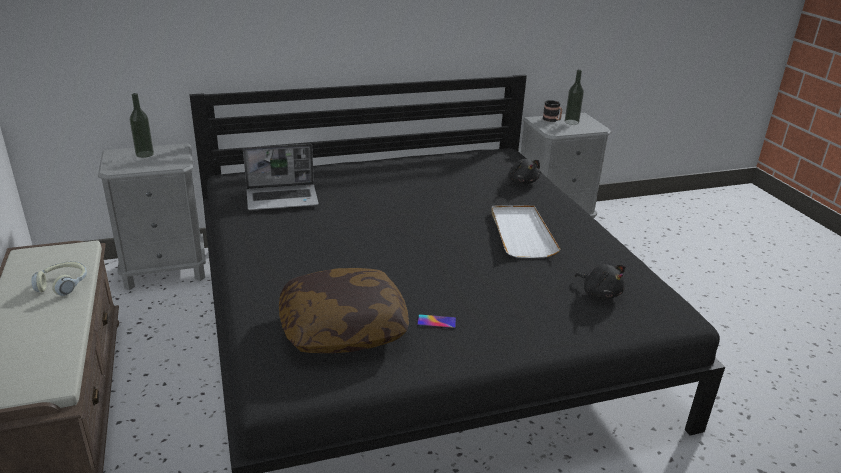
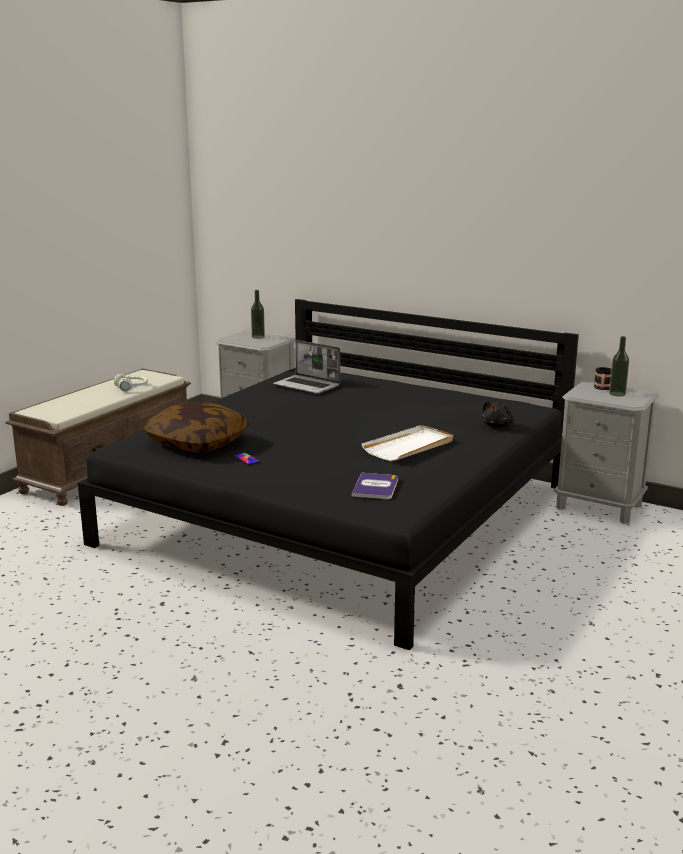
camera: 50 degrees right, 10 degrees down
(600, 293) = (375, 487): black plush toy -> book

